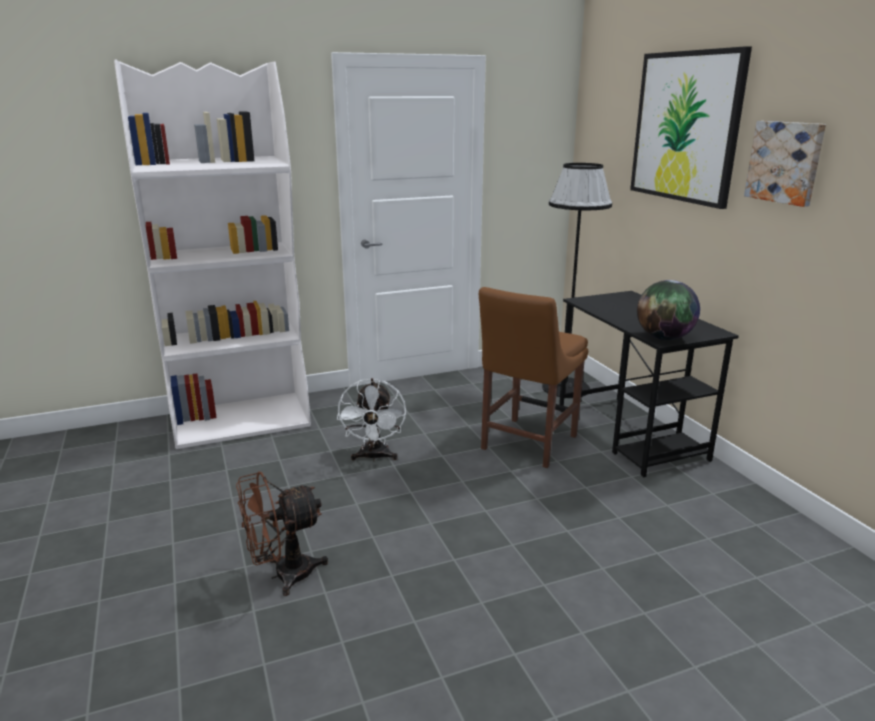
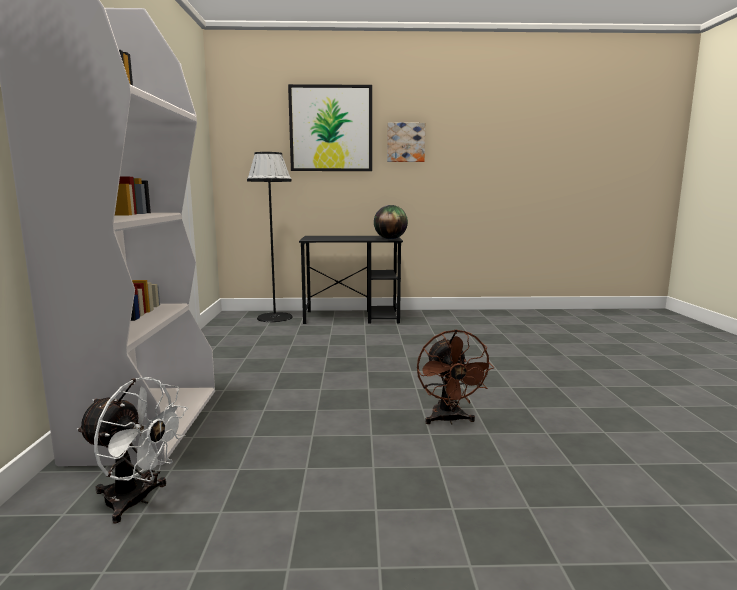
camera: 70 degrees left, 10 degrees down
(374, 457) = (304, 376): white fan -> white fan (137, 501)
(526, 444) = (337, 336): brown chair -> none

